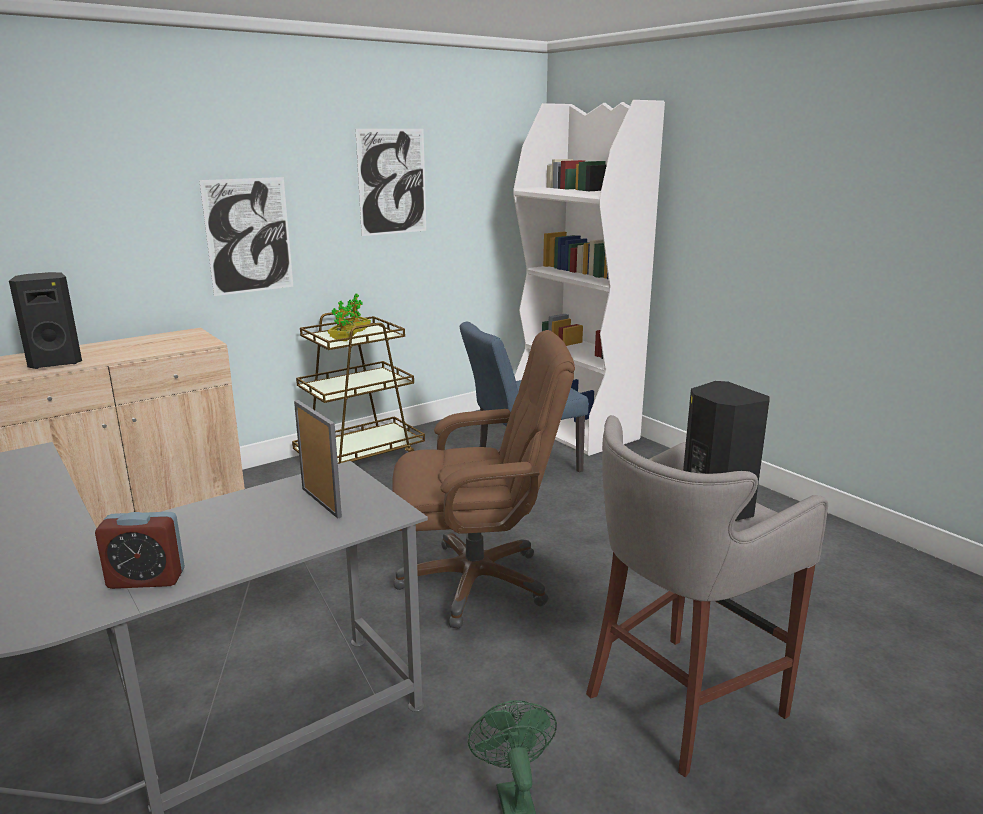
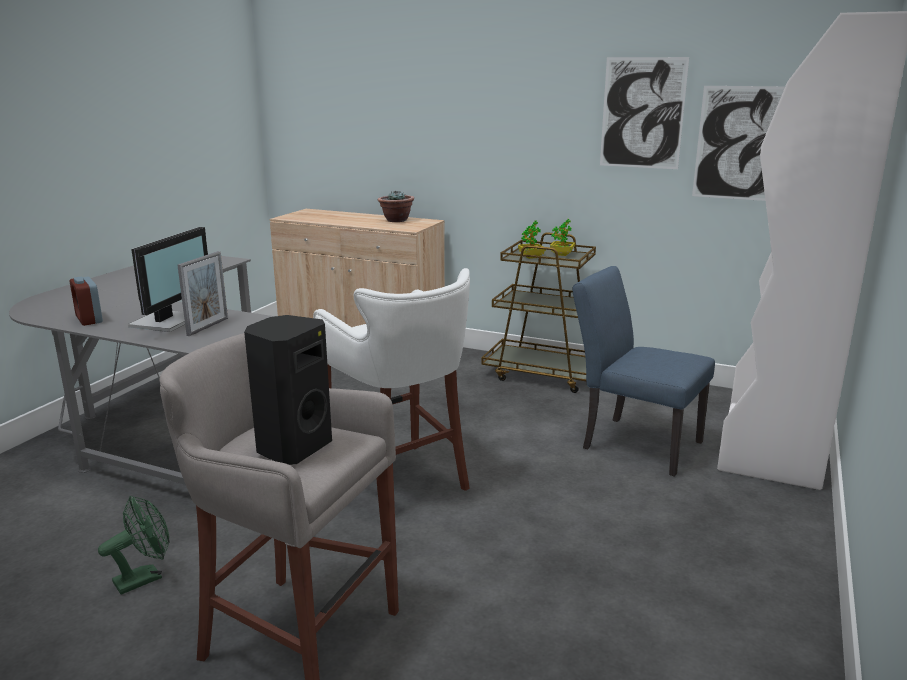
camera: 60 degrees right, 0 degrees up
(56, 362) = (326, 219): black speaker -> none
(152, 341) = (396, 220): none -> potted plant
(248, 236) = (493, 151): picture -> picture (740, 143)
(258, 524) = (167, 322): none -> monitor
(476, 582) = (401, 483): brown office chair -> white stool

